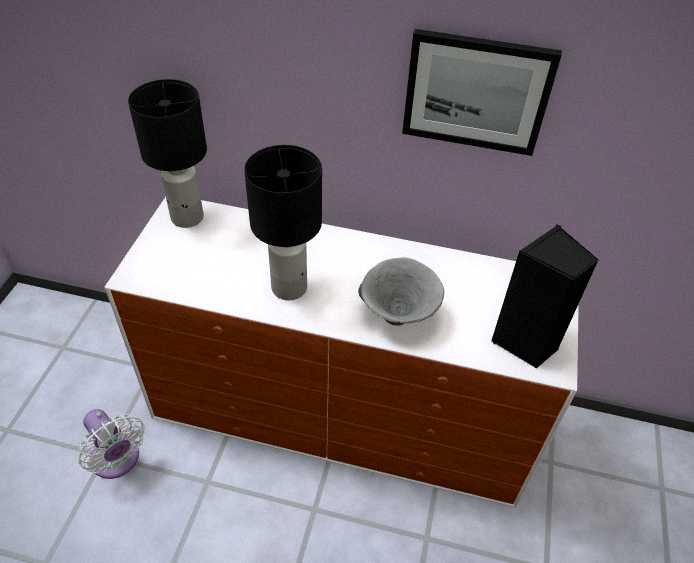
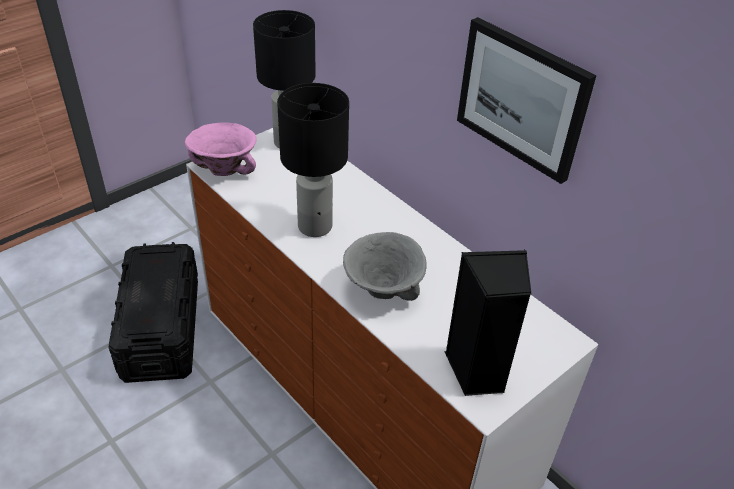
camera: 35 degrees right, 5 degrees down
(117, 461) = (162, 328): white fan -> black storage box
(149, 272) = (224, 168): none -> pink bowl

